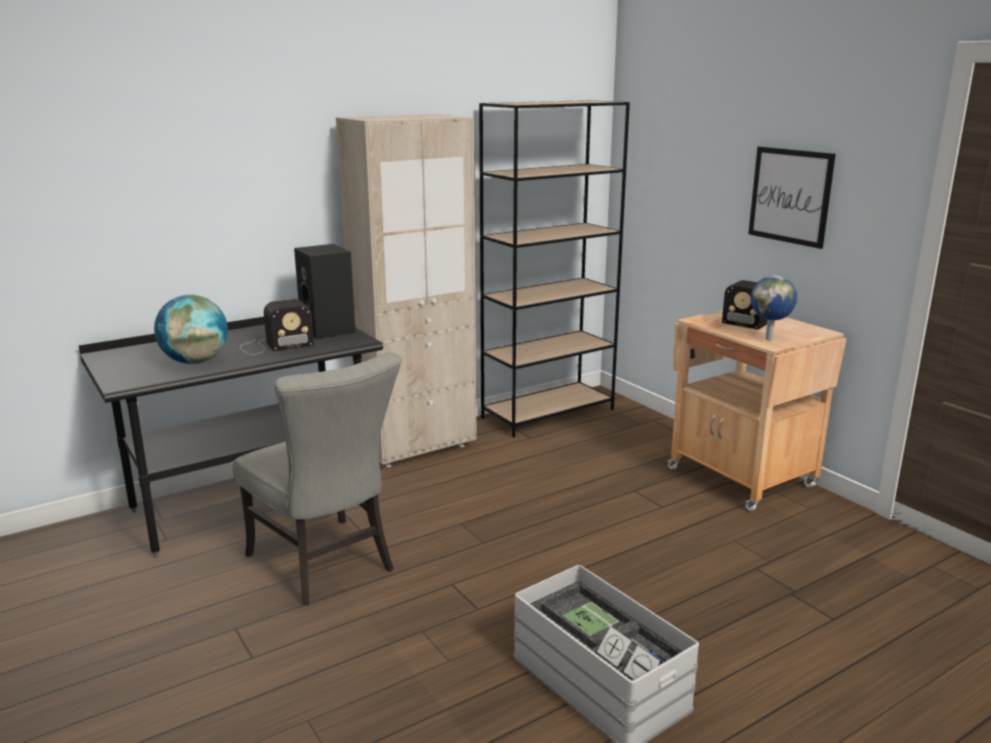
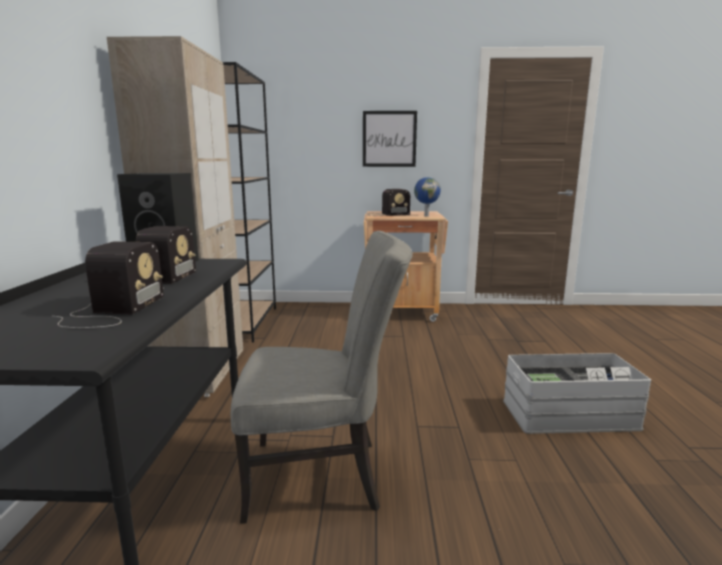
camera: 55 degrees left, 5 degrees down
(195, 361) = (112, 311): globe -> radio

